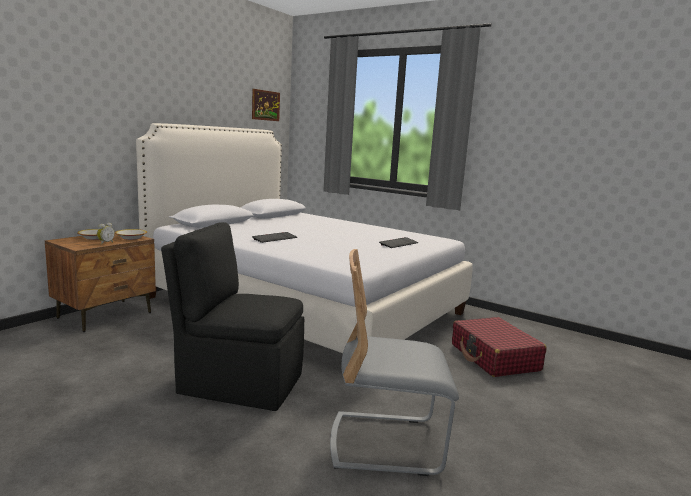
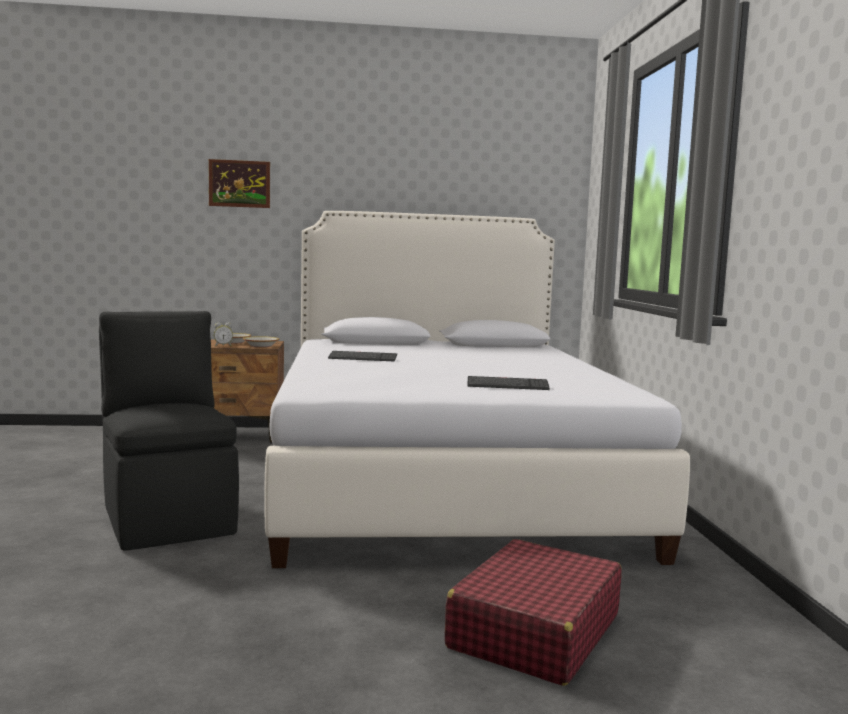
camera: 50 degrees right, 5 degrees down
(265, 105) = (532, 181): picture -> picture (239, 184)
(386, 443) = (112, 625): grey chair -> none

